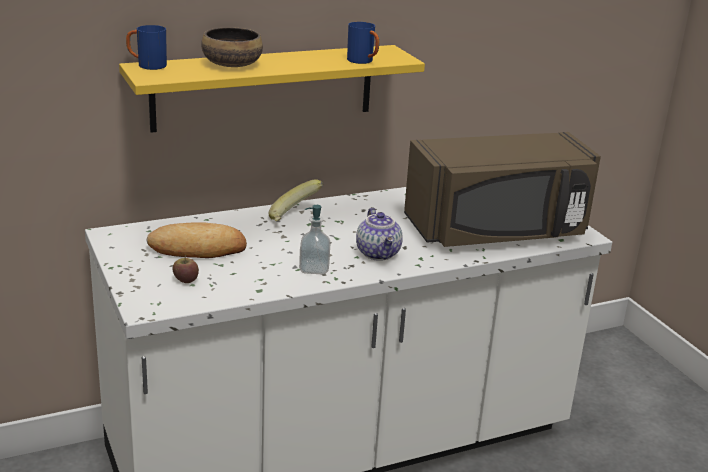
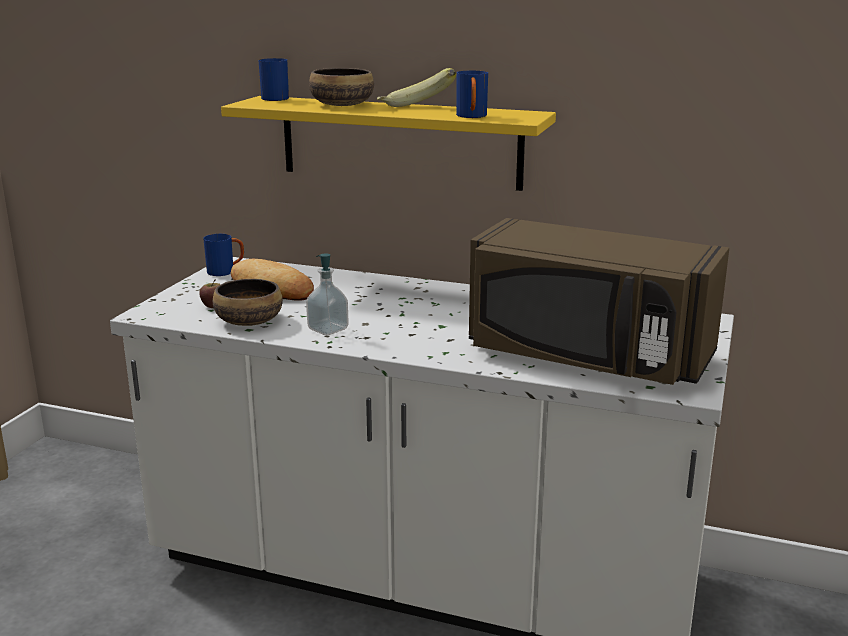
camera: 45 degrees right, 5 degrees down
(123, 245) = (226, 271): none -> blue mug
(242, 283) = (248, 321): none -> bowl
(295, 217) = (400, 290): banana -> banana (415, 109)
(379, 253) = (413, 337): teapot -> none

